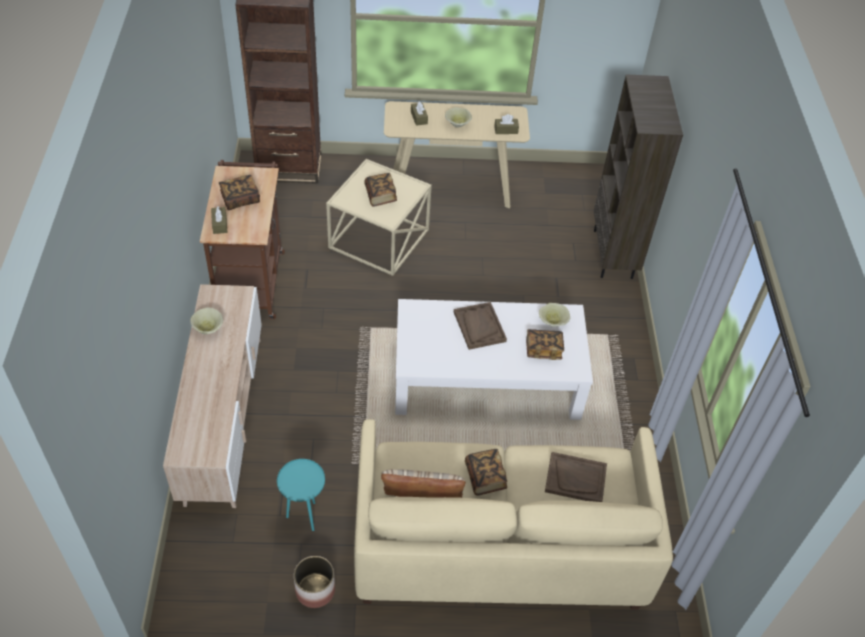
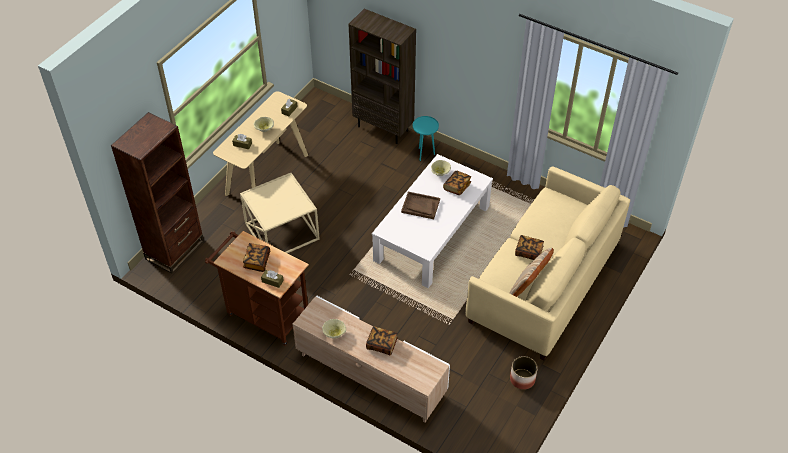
camera: 55 degrees left, 0 degrees up
(304, 516) = (471, 363): turquoise side table -> turquoise side table (424, 154)
(380, 196) = (280, 201): book -> book (382, 345)
(575, 478) = (552, 216): brown tray -> none

